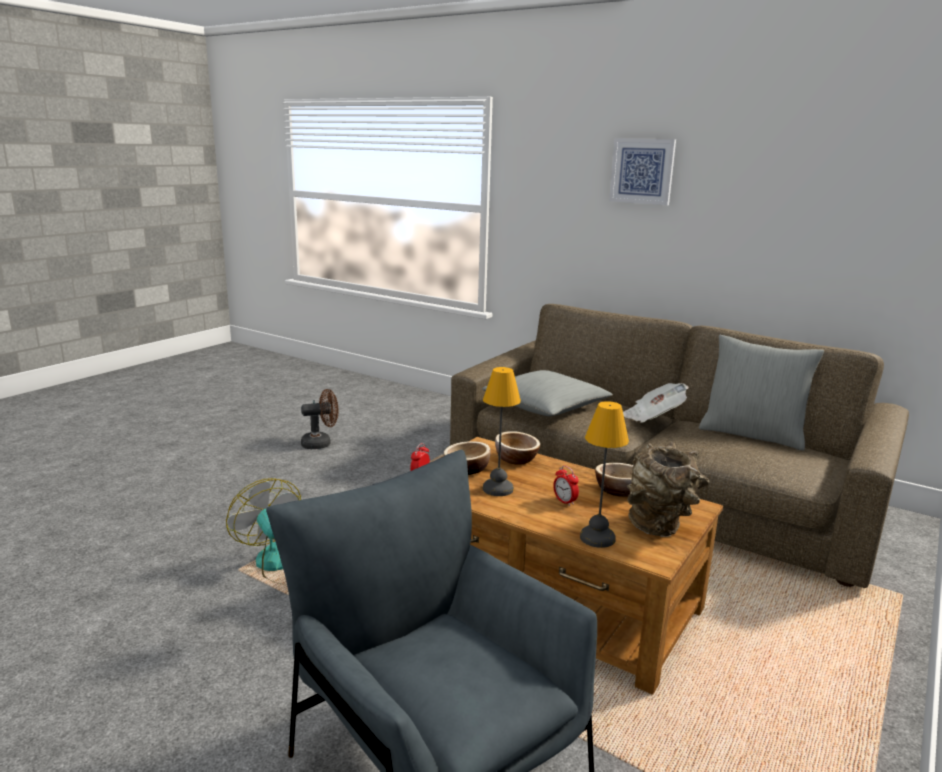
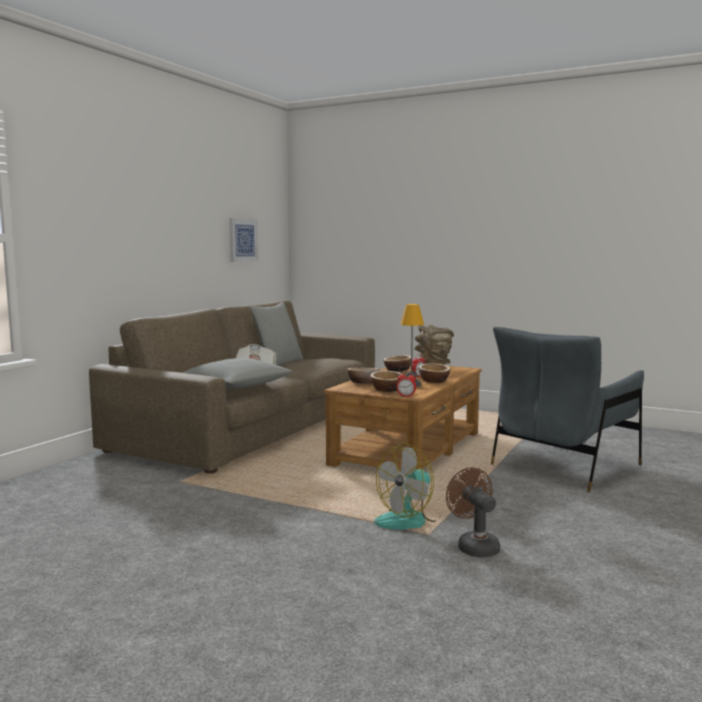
camera: 95 degrees left, 10 degrees down
(321, 443) = (125, 539): brown fan -> brown fan (474, 546)
(527, 509) = (434, 381): none -> bowl
(598, 537) = (454, 373): table lamp -> none
(642, 171) = (146, 198): picture -> picture (243, 240)

